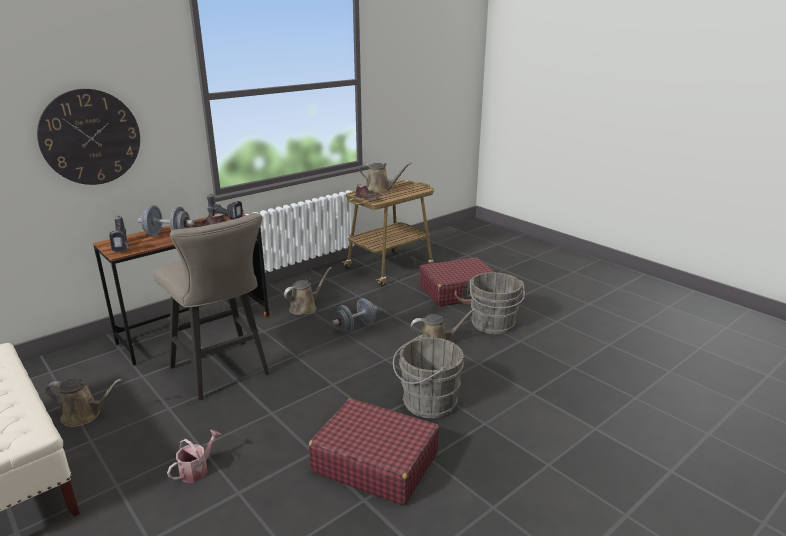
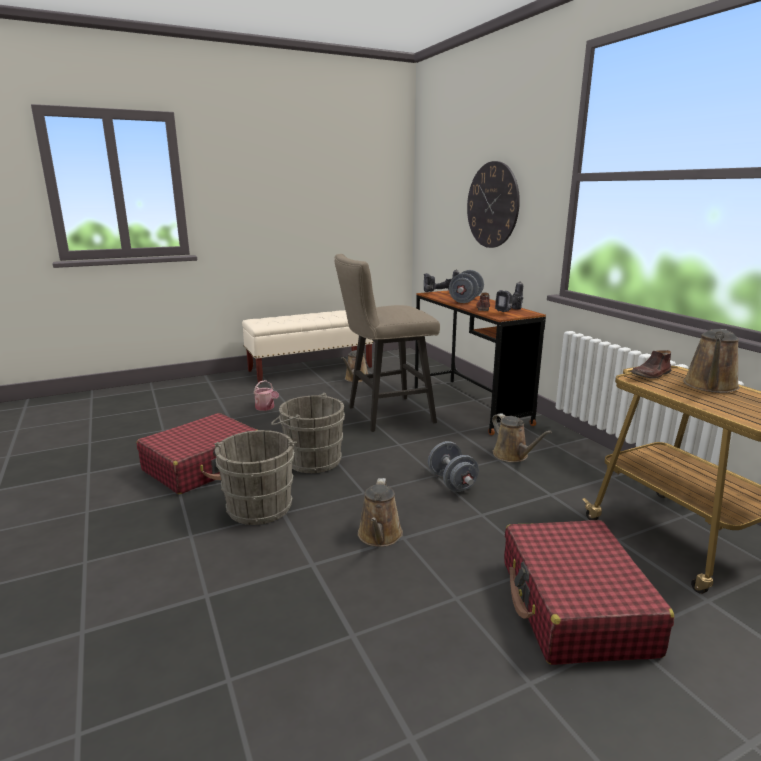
camera: 105 degrees right, 5 degrees down
(493, 325) = (421, 616): grey bucket -> grey bucket (310, 460)

